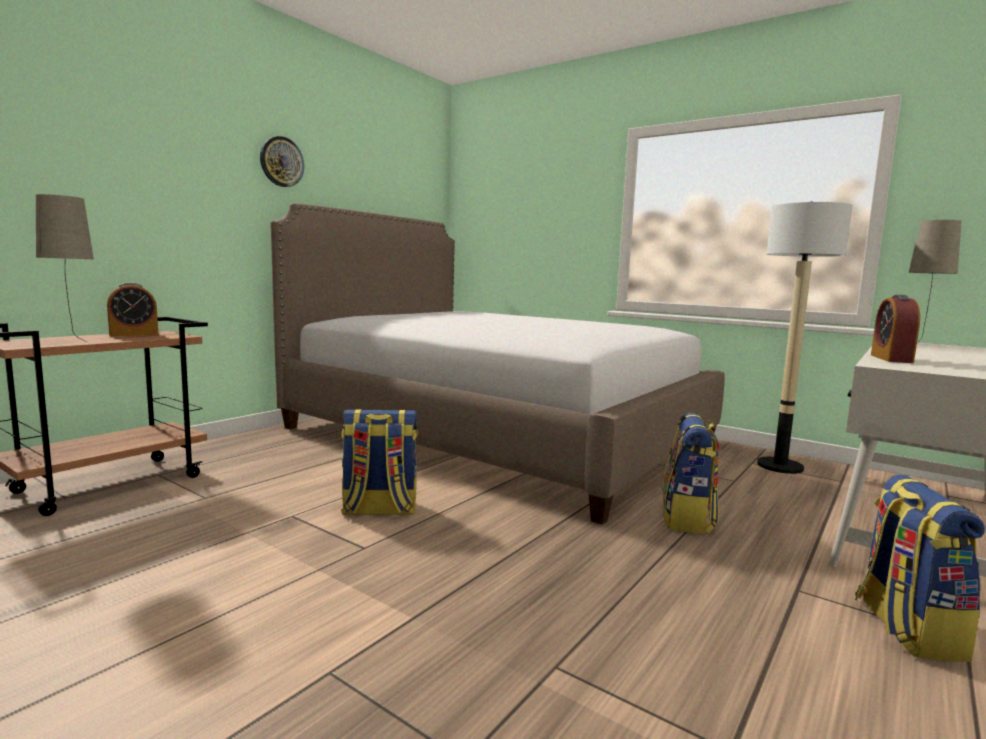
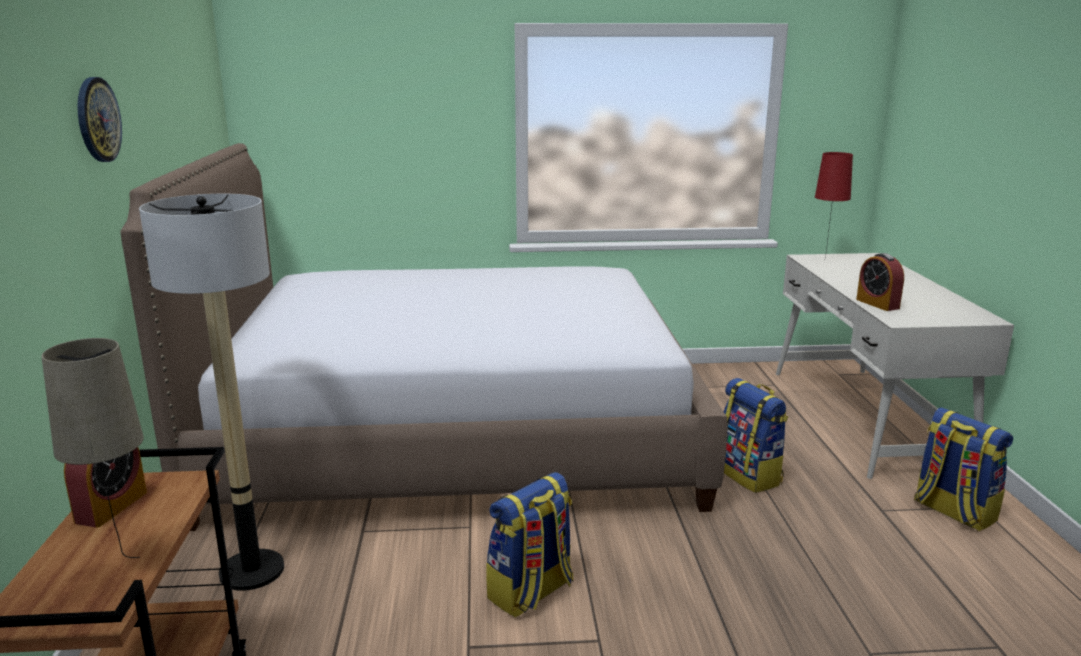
camera: 40 degrees left, 10 degrees up
(779, 466) = (721, 383): floor lamp -> floor lamp (251, 570)
(921, 344) = (825, 258): beige table lamp -> red table lamp

